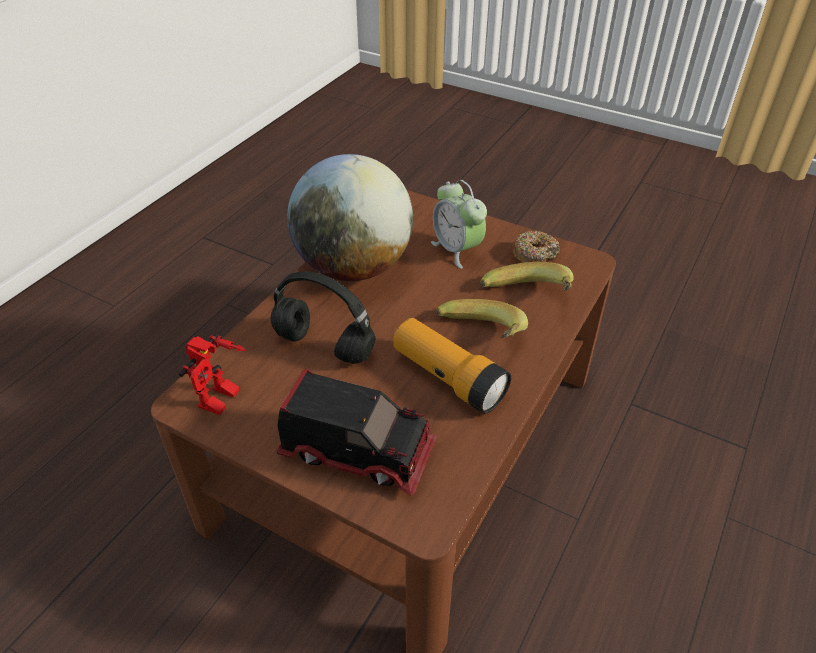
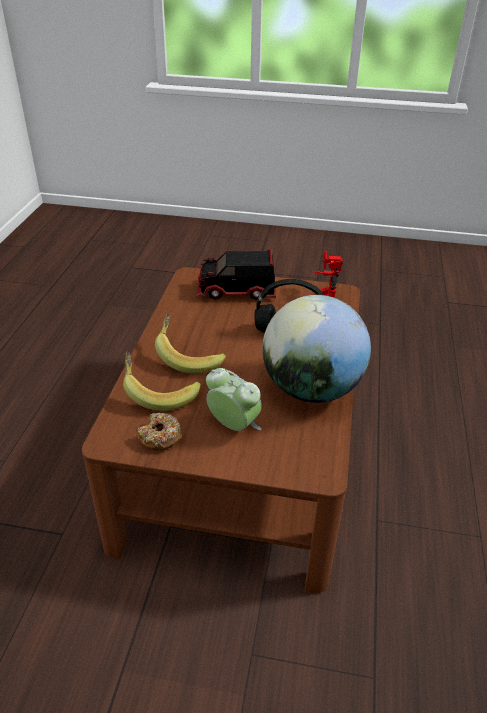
camera: 160 degrees right, 5 degrees down
(448, 378) = (201, 330): flashlight -> none

